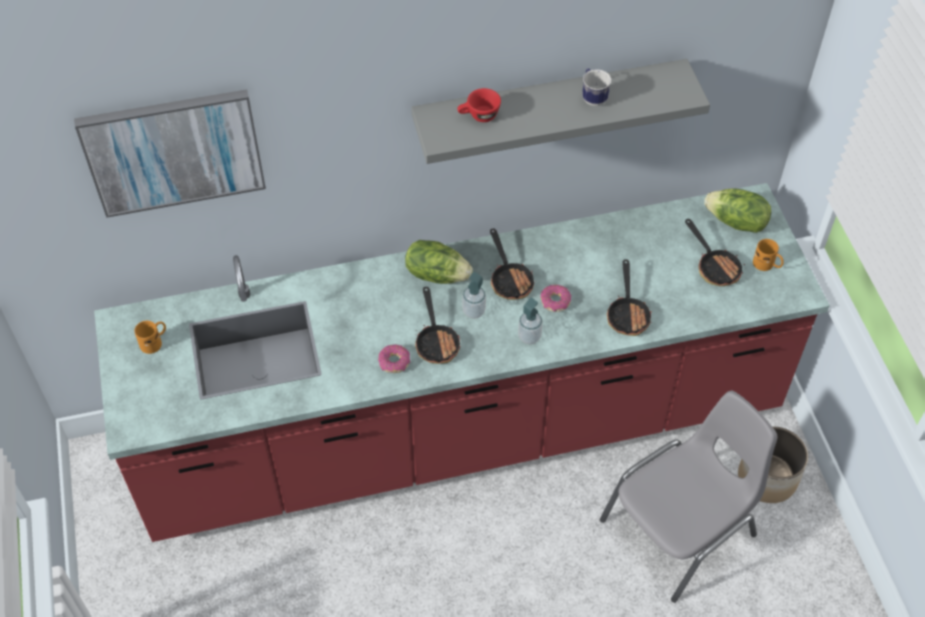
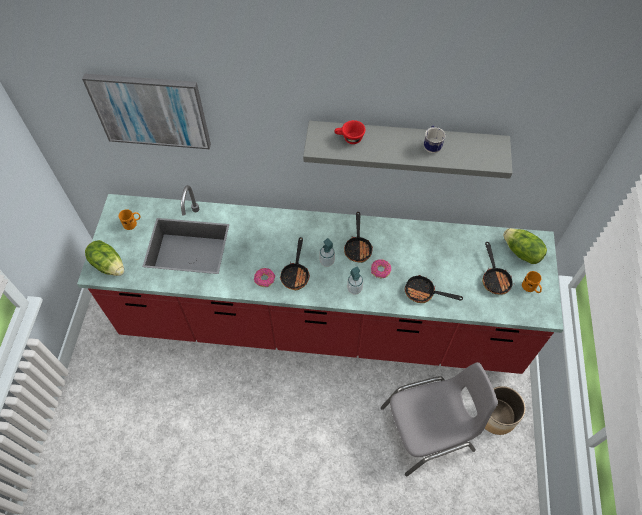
camera: 20 degrees right, 5 degrees up
(437, 274) = (314, 230): lettuce -> lettuce (109, 264)
(628, 313) = (424, 293): frying pan -> frying pan turned 90 degrees clockwise

